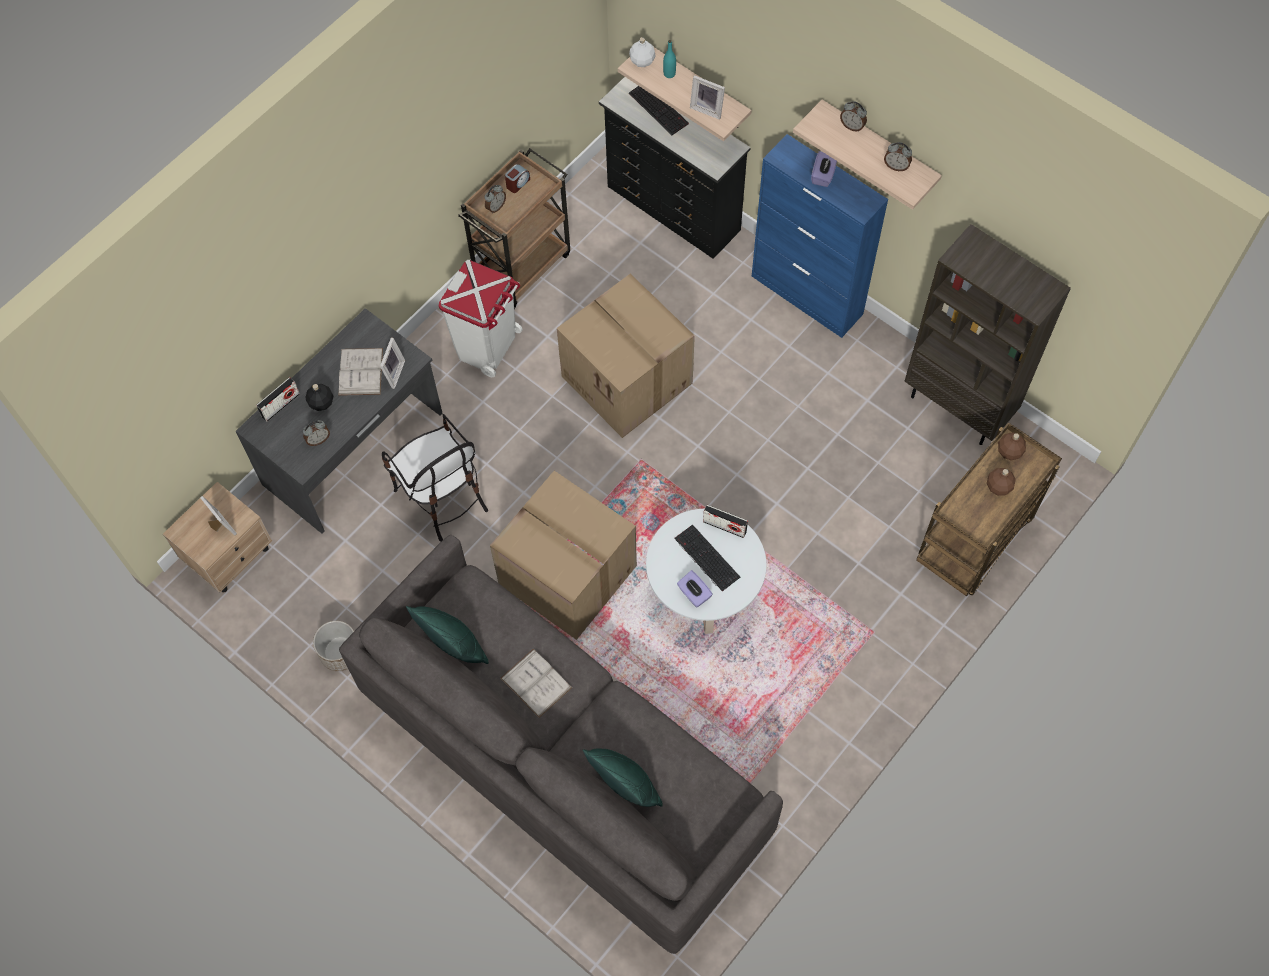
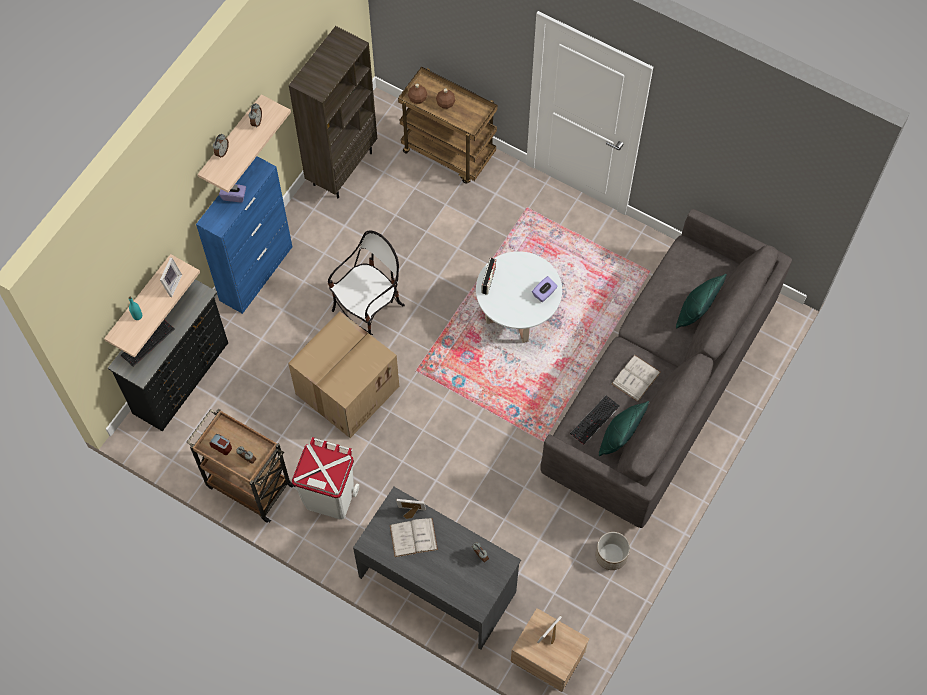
camera: 100 degrees left, 0 degrees up
(280, 405) = (453, 593): radio -> none
(321, 402) = (446, 561): black bottle -> none
(442, 497) = (470, 507): chair -> chair (369, 311)
(565, 575) = (520, 408): cardboard box -> none
(642, 61) = (125, 338): white bottle -> none
(705, 558) = (515, 289): keyboard -> keyboard (595, 421)

